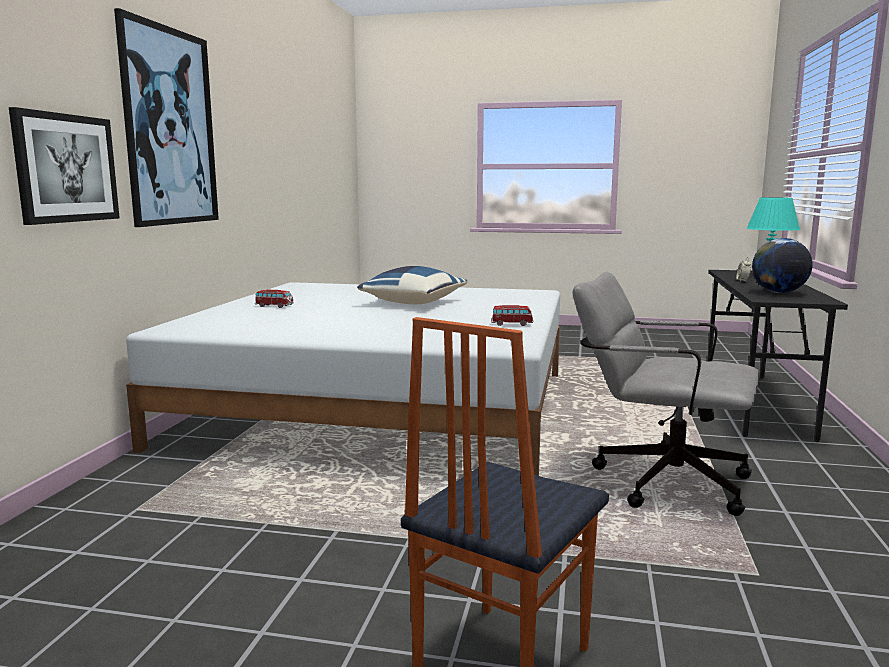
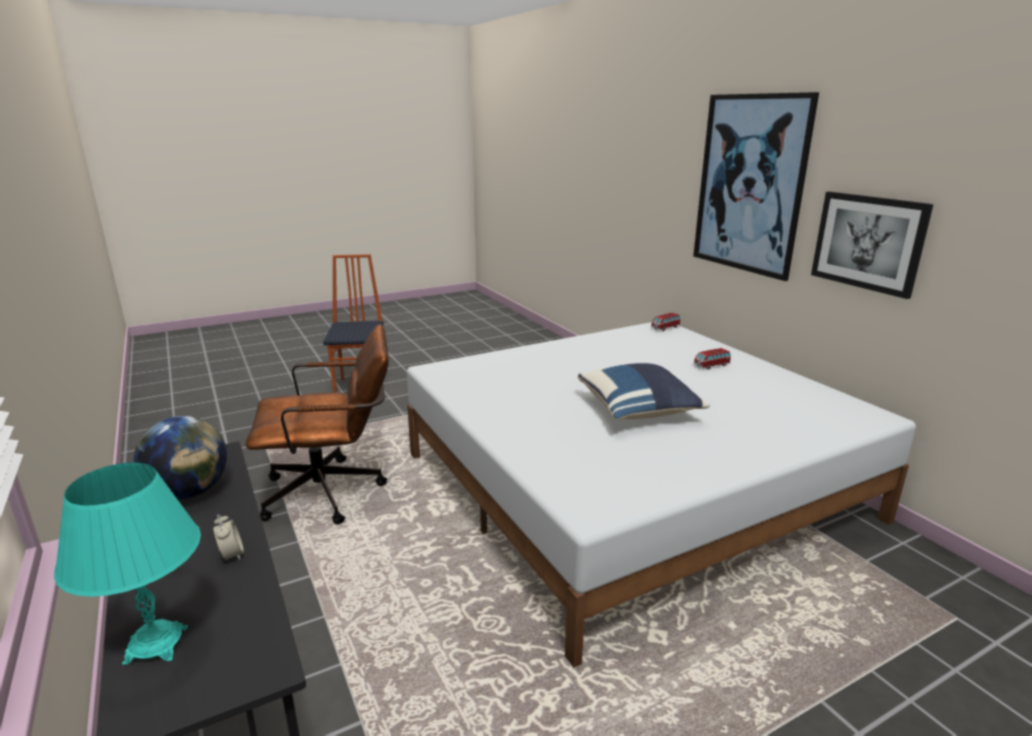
camera: 140 degrees right, 10 degrees up
(66, 168) = (659, 207): picture -> picture (868, 242)
(511, 324) = (477, 397): toy car -> toy car (665, 328)
(657, 479) = (334, 492): grey office chair -> brown office chair

